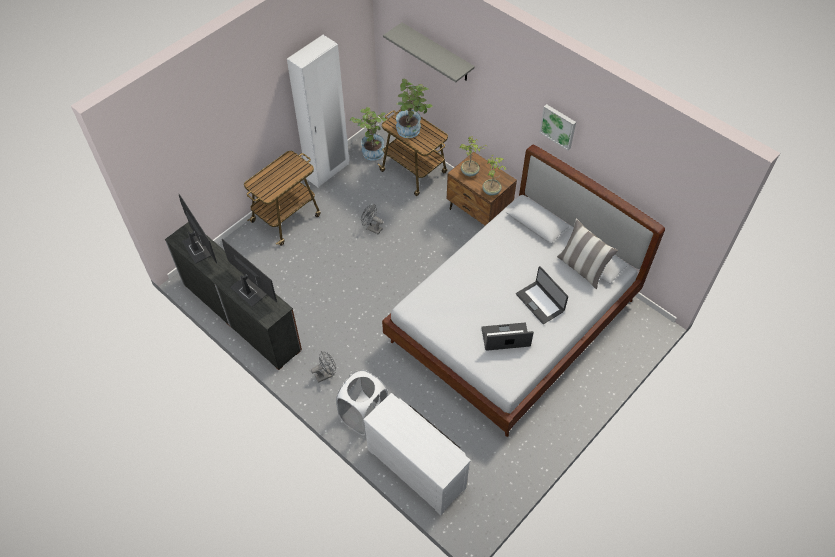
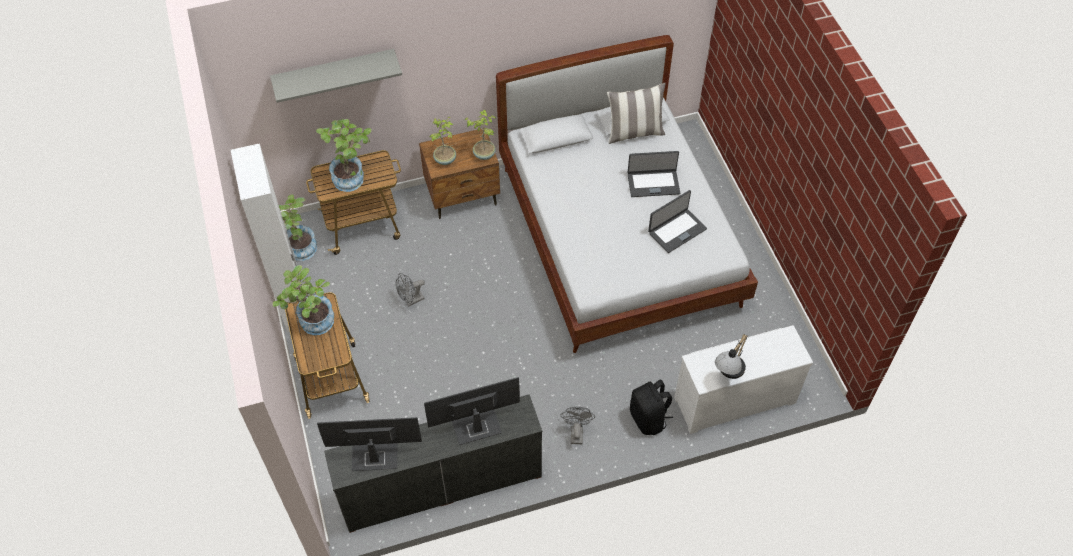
camera: 60 degrees left, 0 degrees up
(283, 171) = (313, 324): none -> potted plant
(364, 416) = (649, 419): white laundry basket -> black backpack
(394, 431) = (728, 373): none -> table lamp
(505, 338) = (676, 230): laptop -> laptop turned 150 degrees counterclockwise
(558, 126) = (521, 31): picture -> none

